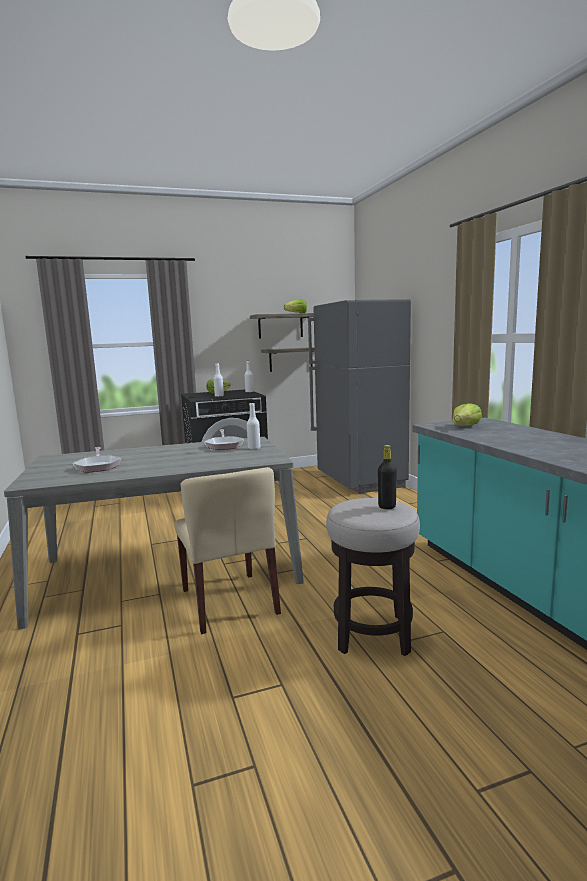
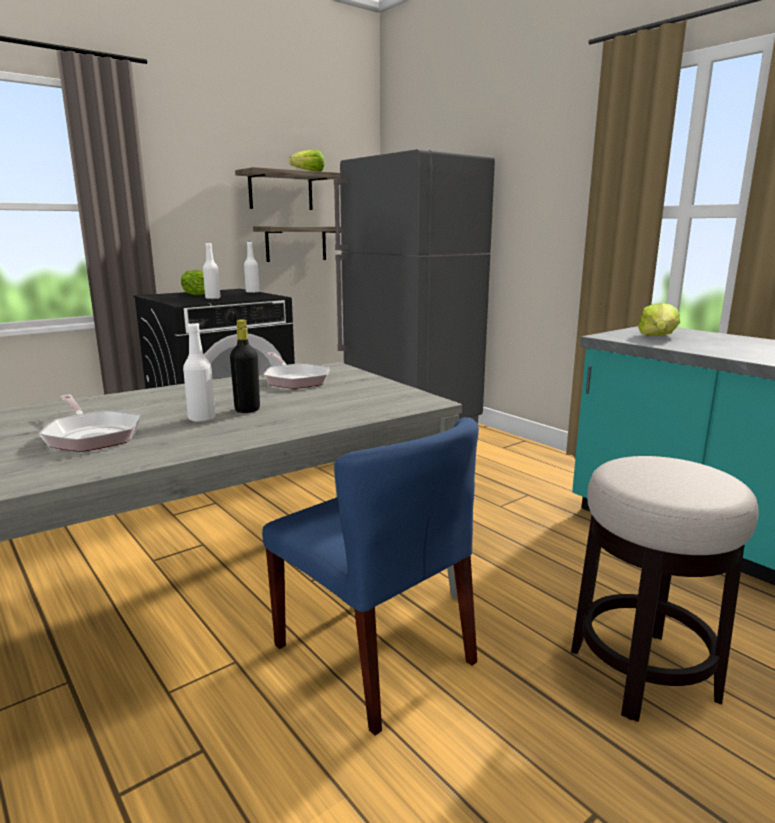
camera: 20 degrees left, 5 degrees up
(229, 601) = (375, 654): beige chair -> blue chair
(254, 448) = (355, 382): white bottle -> white bottle (202, 418)
(387, 506) = (692, 471): black bottle -> black bottle (247, 410)

